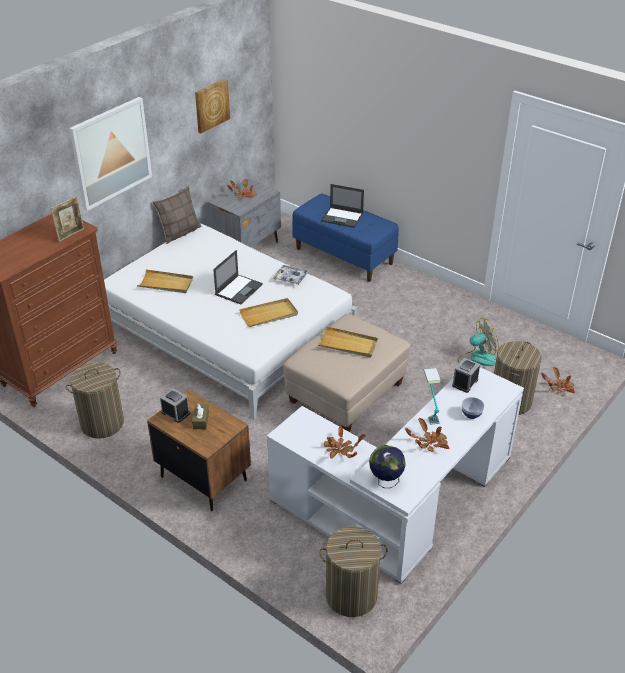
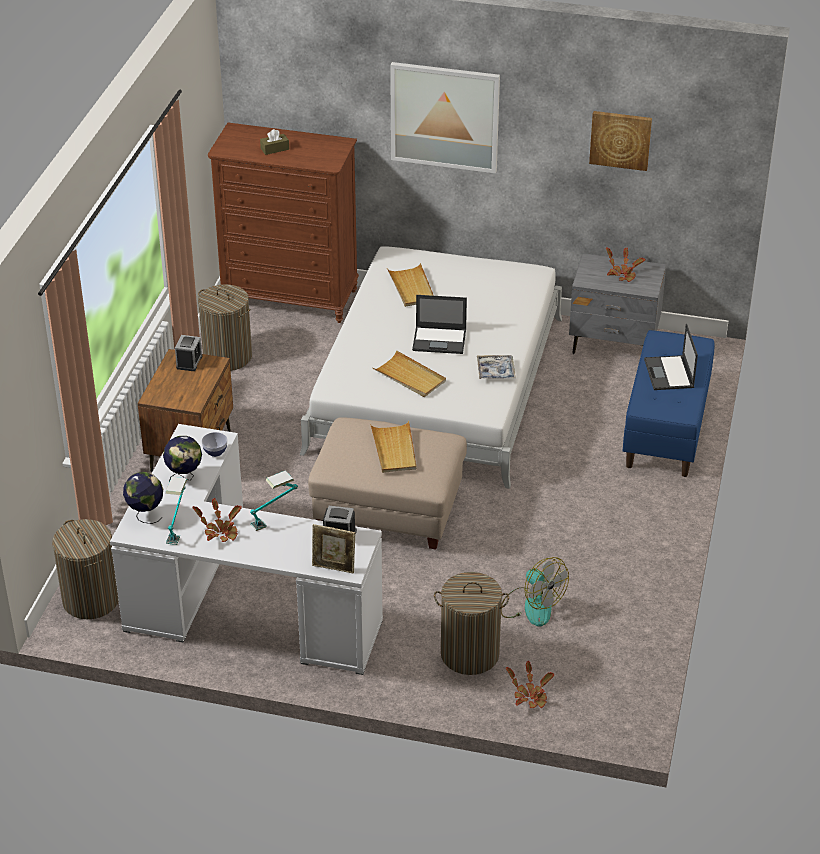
camera: 65 degrees right, 0 degrees up
(71, 234) = (314, 161): picture frame -> picture frame (334, 568)
(179, 232) = (517, 261): pillow -> none
(201, 420) = (188, 381): brown tissue box -> brown tissue box (275, 149)
(340, 450) = (184, 477): potted plant -> globe
(413, 466) = (178, 528): none -> table lamp
(471, 414) = (286, 551): bowl -> bowl (215, 452)

